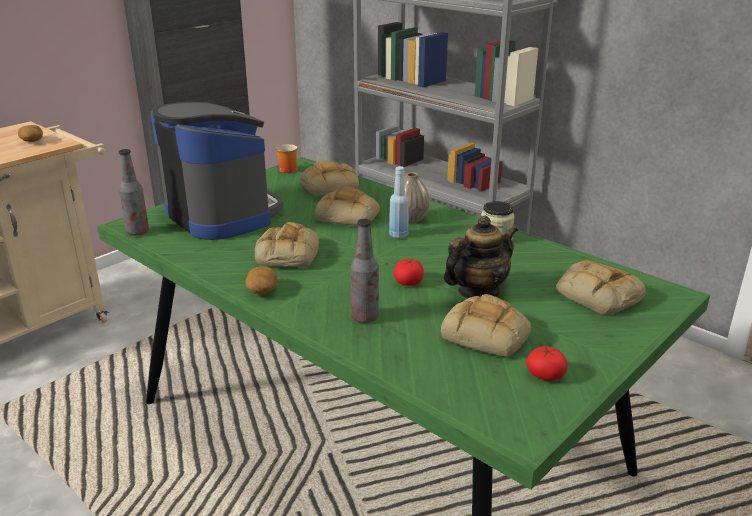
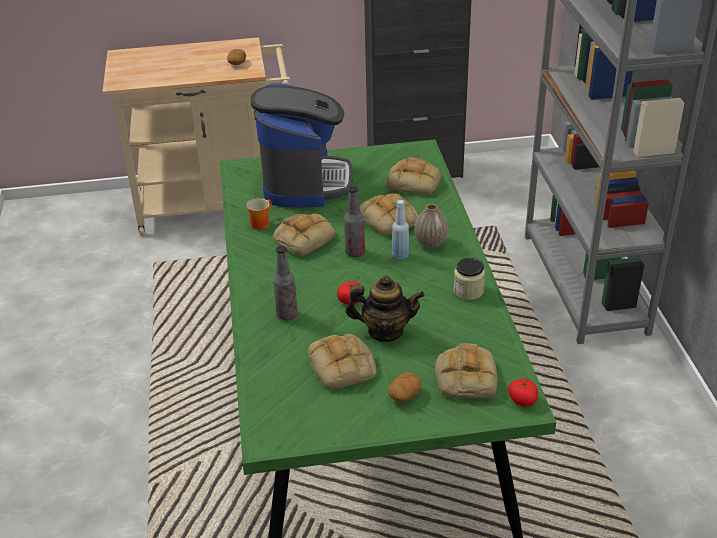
camera: 40 degrees right, 10 degrees up
(137, 232) = (236, 177): bottle -> bottle (355, 252)
(262, 290) = (253, 263): potato -> potato (404, 395)
(286, 169) = (405, 150): mug -> mug (260, 223)
(545, 375) = (335, 413): tomato -> tomato (522, 400)

